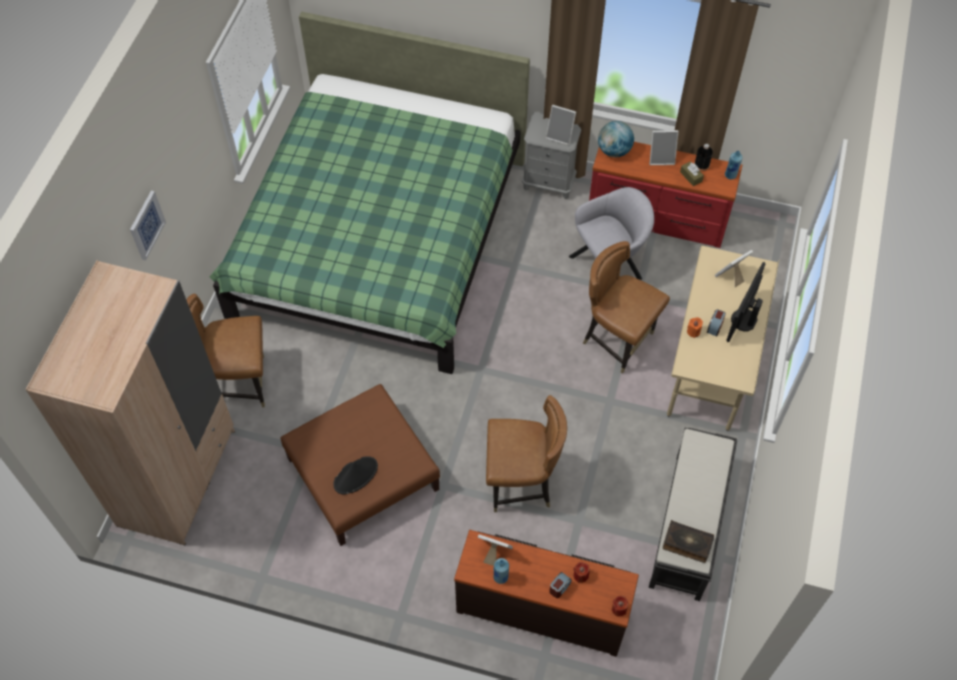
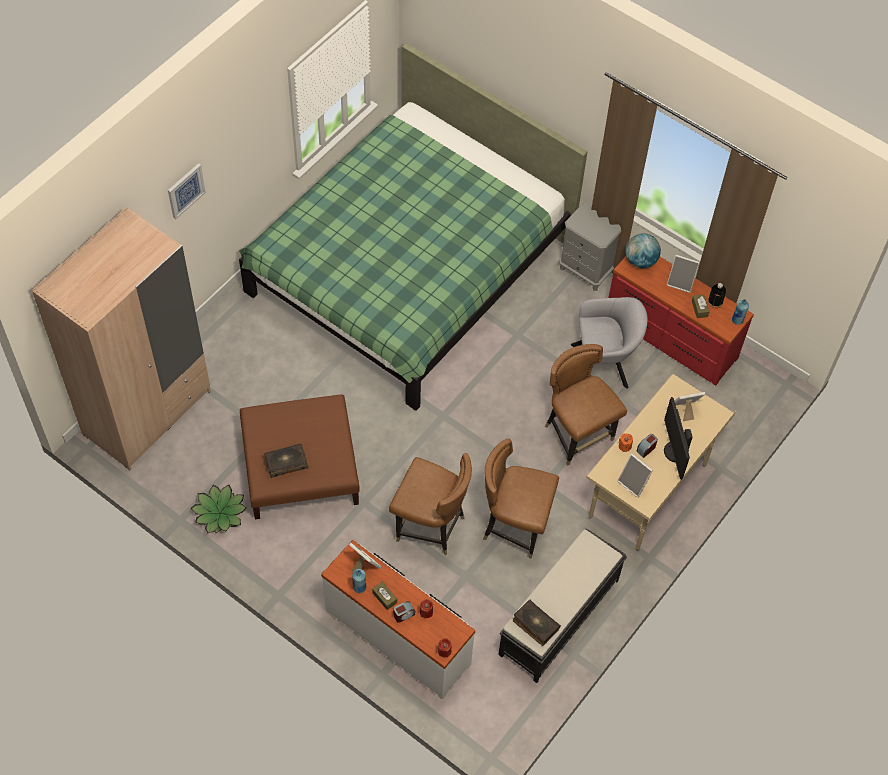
camera: 20 degrees right, 0 degrees up
(239, 383) = (231, 352): brown chair -> brown chair (514, 526)
(301, 553) = (220, 513): none -> potted plant
(356, 475) = (286, 463): black hat -> book
(531, 577) = (384, 597): none -> brown tissue box
(542, 608) = (399, 636): brown dresser -> white dresser
(560, 135) = (599, 230): picture frame -> picture frame (634, 483)
(742, 319) = (675, 452): monitor -> monitor turned 60 degrees counterclockwise

